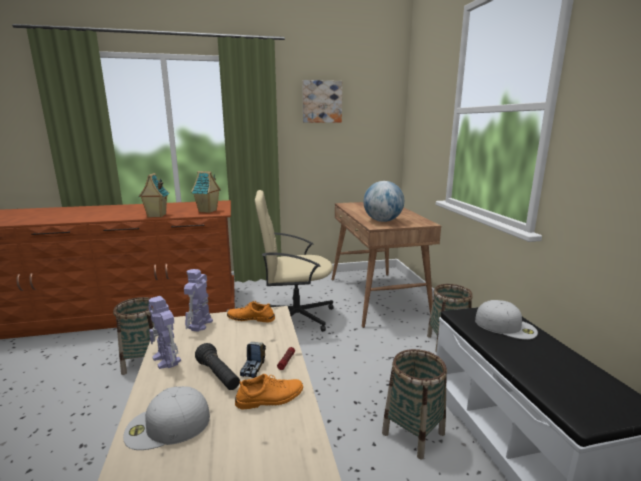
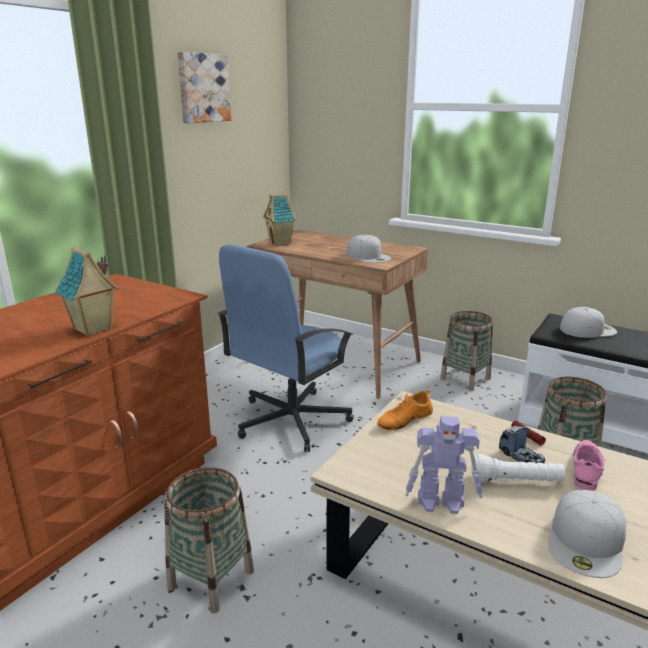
camera: 45 degrees left, 5 degrees up
(200, 324) = (375, 454): toy robot -> none
(208, 211) = (152, 298): toy house -> toy house (281, 243)
(218, 375) = (516, 481): black flashlight -> white flashlight
(270, 398) = (586, 469): orange shoe -> pink shoe
(295, 316) = (290, 420): beige office chair -> blue office chair
(382, 221) = (368, 256): globe -> white cap

